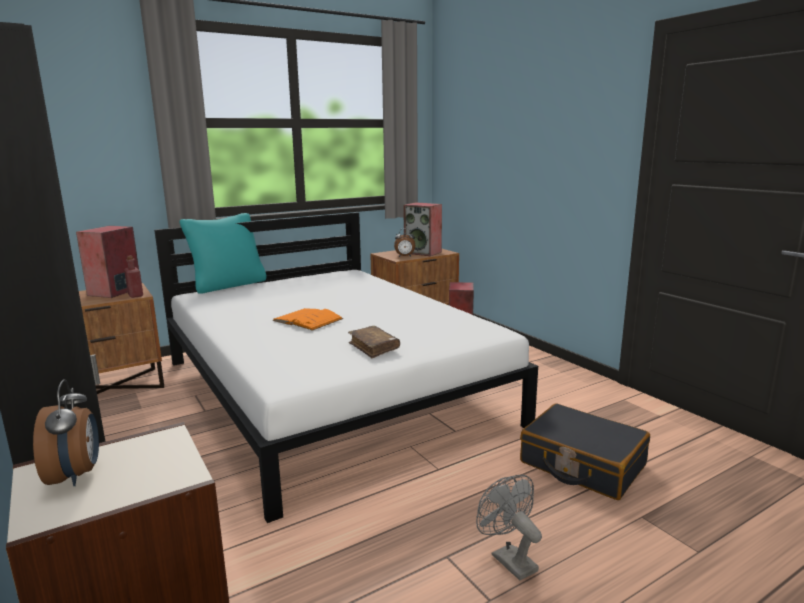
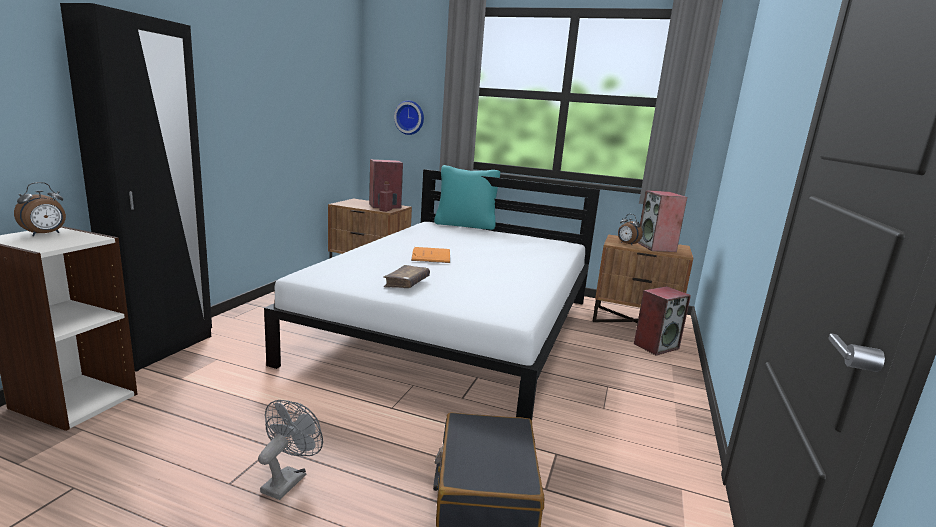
camera: 50 degrees right, 0 degrees up
(98, 164) = (410, 117): none -> wall clock

